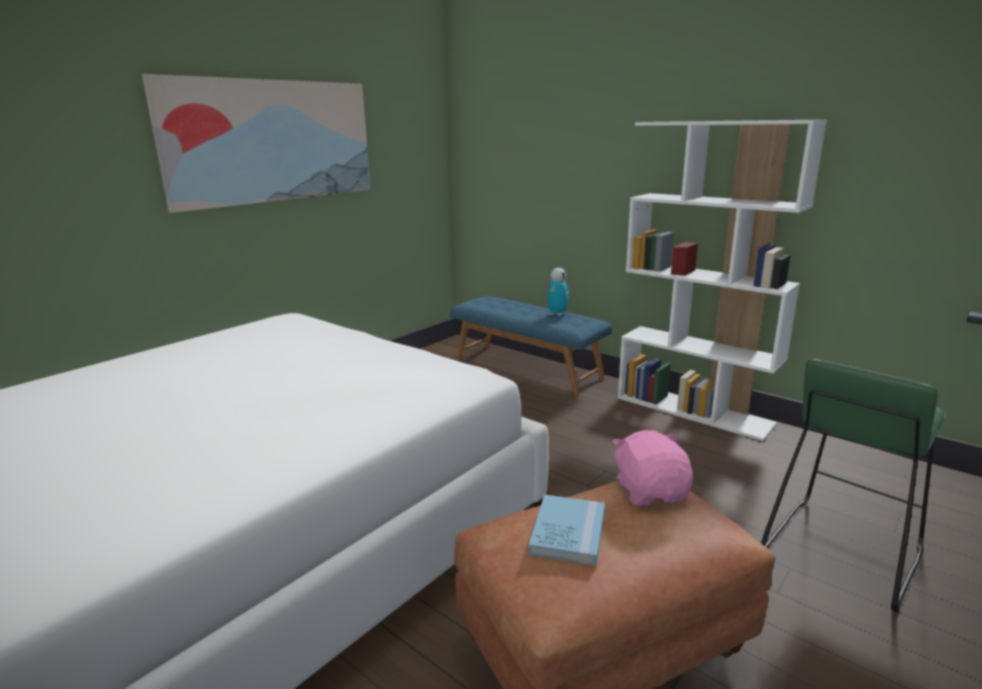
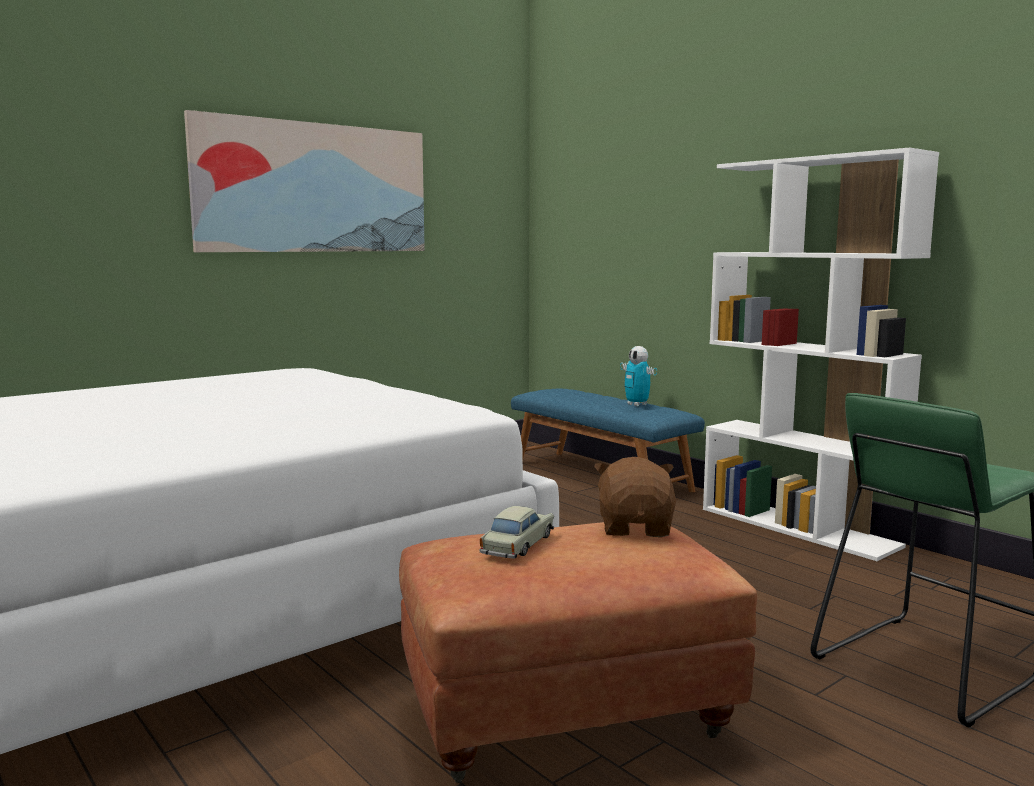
camera: 10 degrees right, 10 degrees down
(557, 314) = (637, 404): toy robot -> toy robot turned 105 degrees clockwise
(568, 532) = (517, 545): blue book -> beige toy car
(651, 492) = (636, 528): pink plush toy -> brown plush toy

